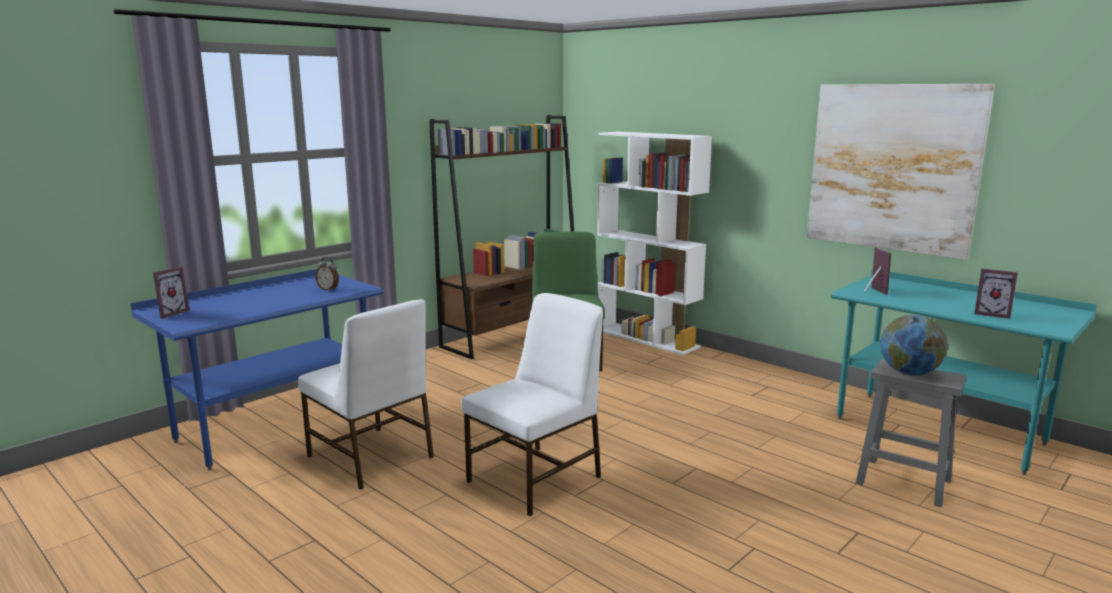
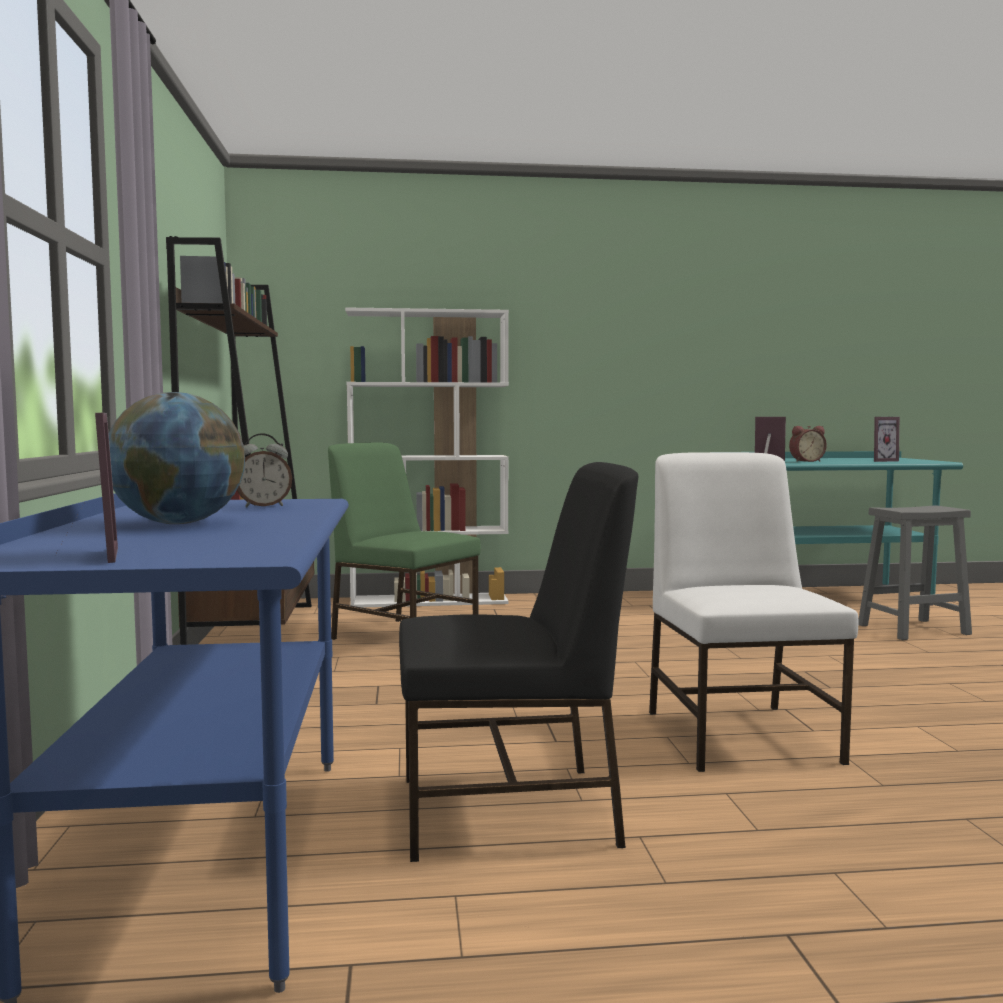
camera: 50 degrees left, 10 degrees down
(370, 458) = (512, 811): white chair -> black chair
(892, 168) = (717, 343): picture -> none
(909, 298) = (806, 461): none -> alarm clock
(909, 373) = (917, 509): globe -> globe (178, 523)

